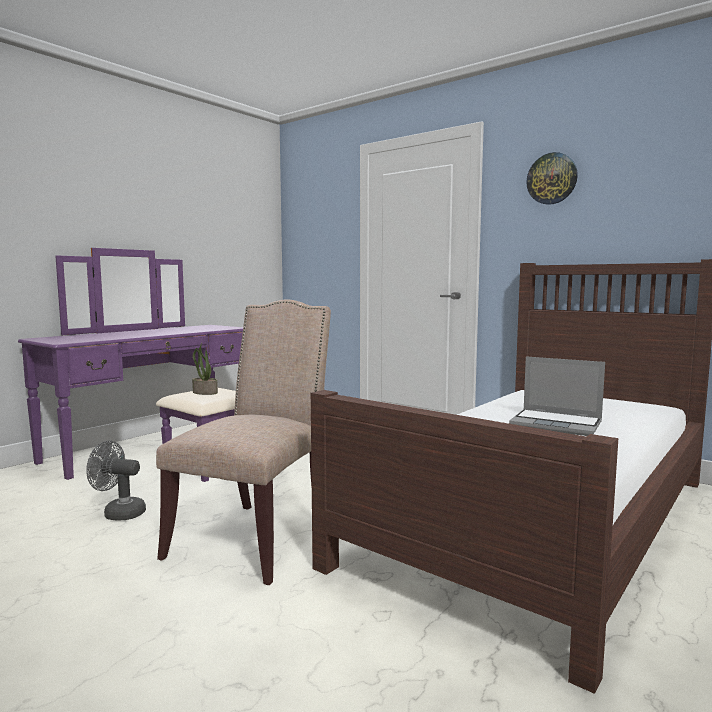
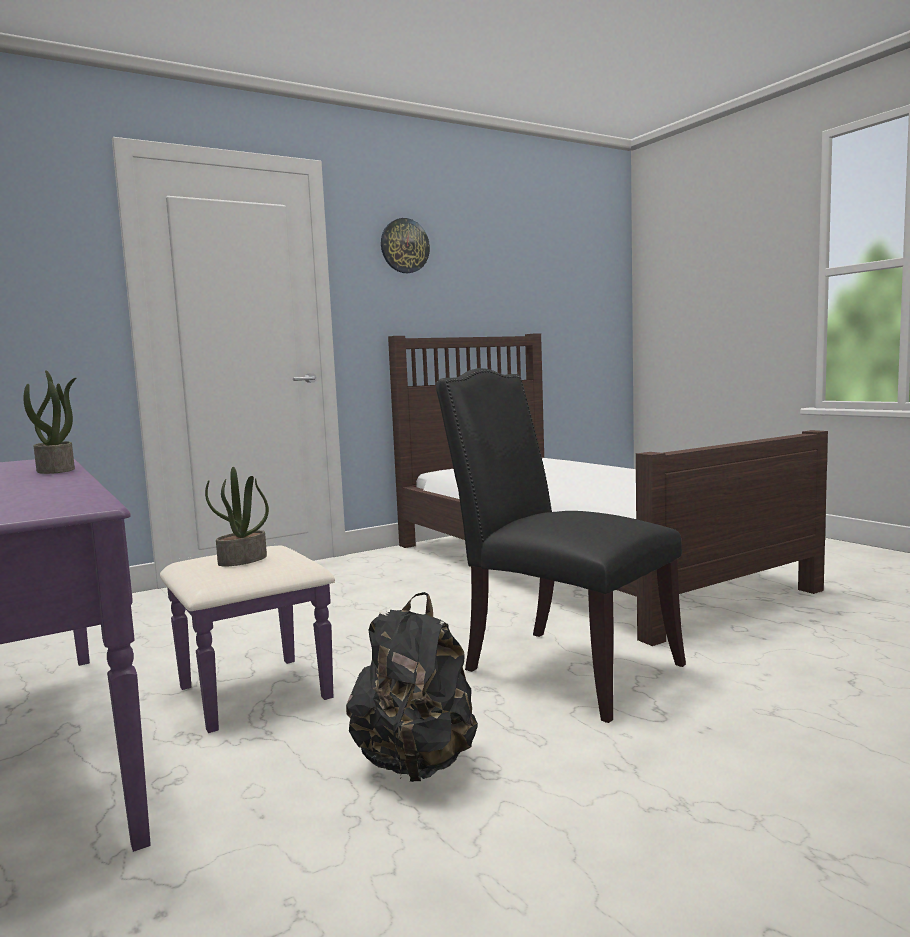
camera: 70 degrees left, 0 degrees up
(119, 513) = (417, 763): grey fan -> black backpack
(187, 331) = (57, 470): none -> potted plant
(256, 536) = (562, 667): beige chair -> black chair
(557, 424) = (584, 474): laptop -> none

